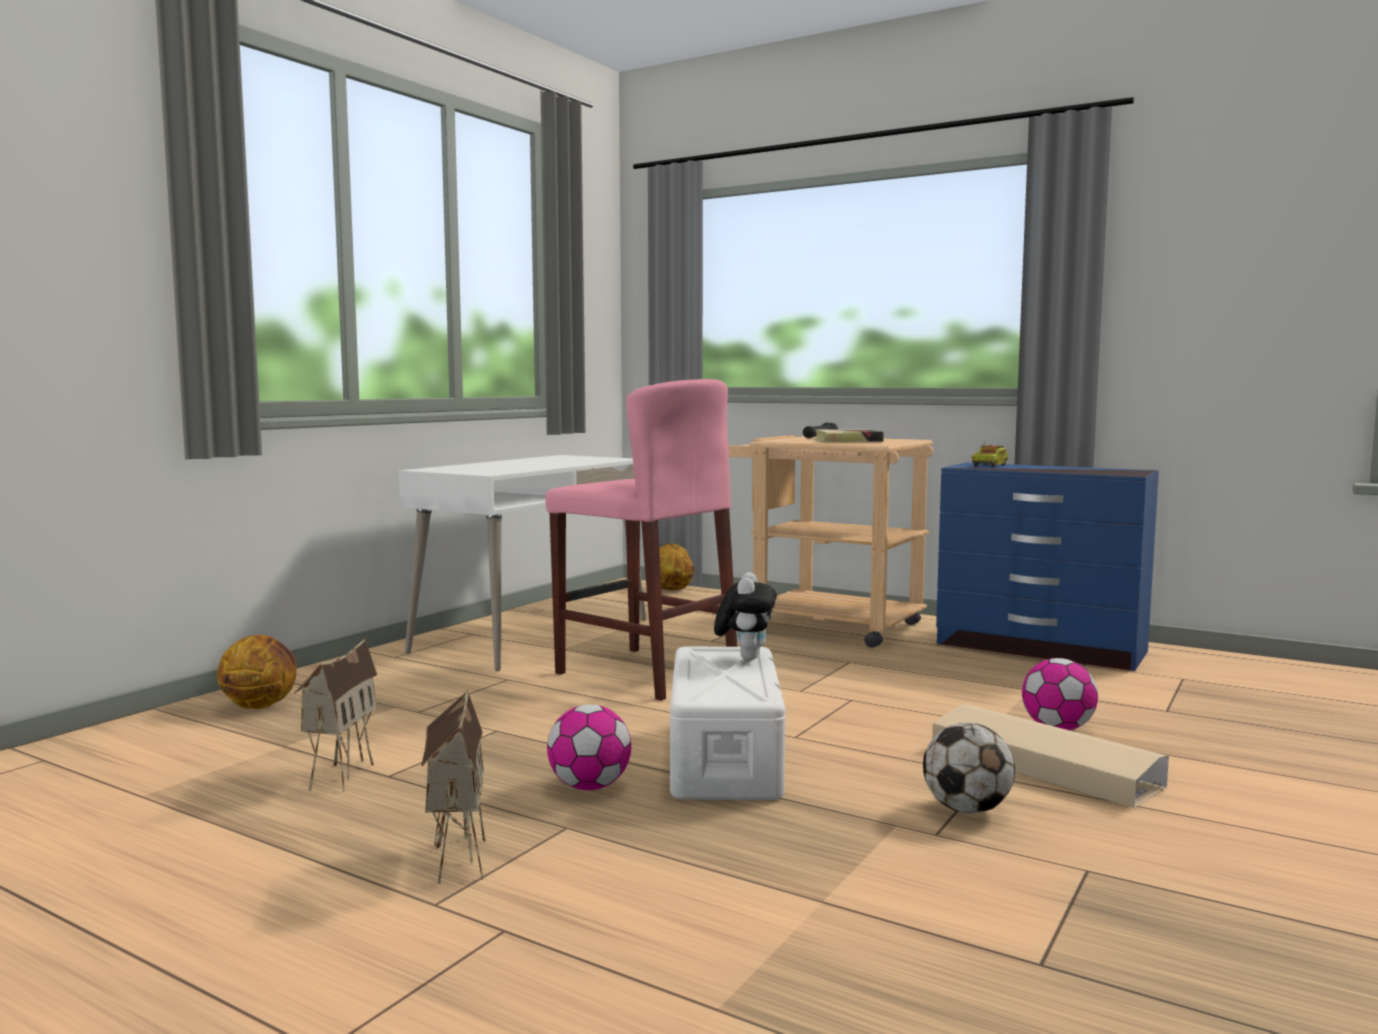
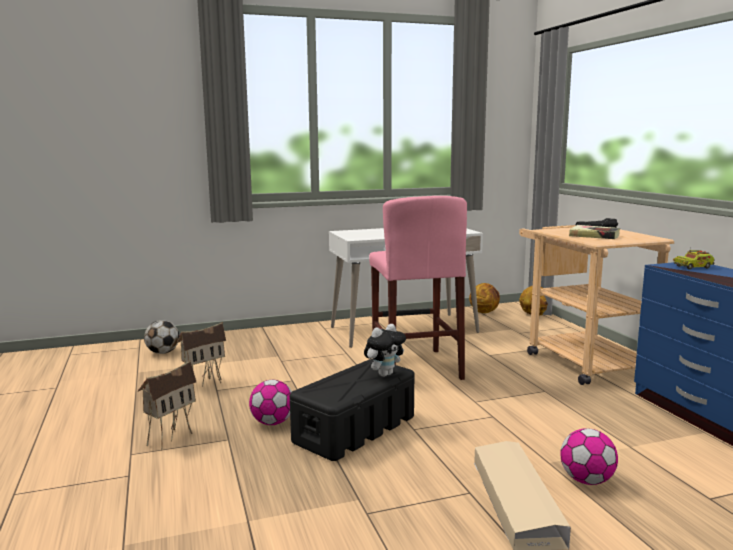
camera: 40 degrees right, 5 degrees up
(260, 706) = (235, 341): basketball -> basketball (484, 312)
(724, 758) = (355, 429): white storage box -> black storage box
(966, 809) = (412, 507): football -> football (163, 352)

